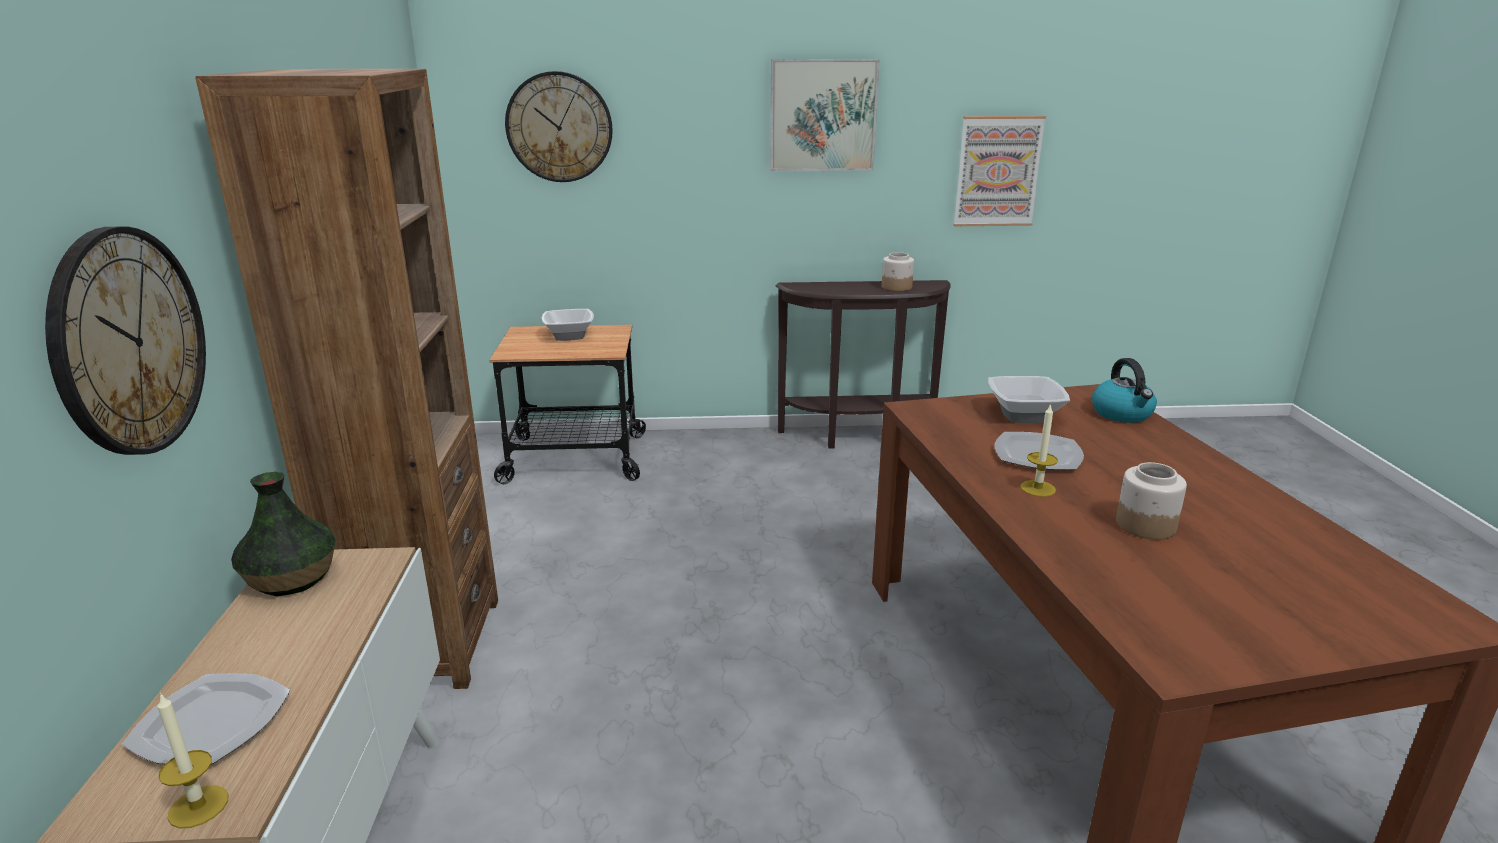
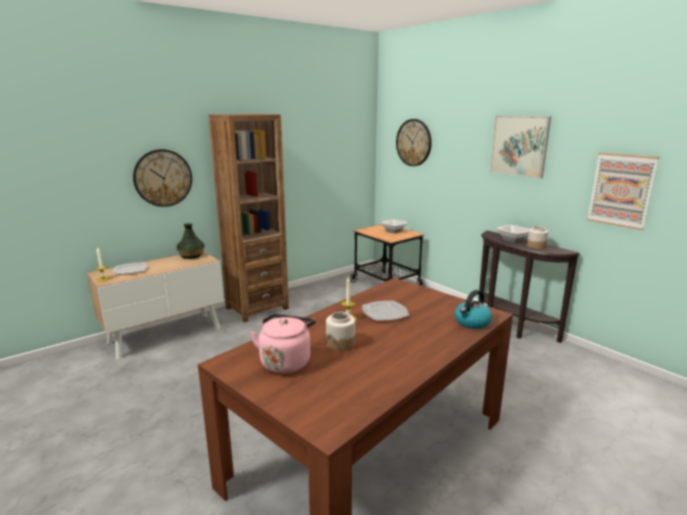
camera: 55 degrees right, 5 degrees down
(1023, 414) = (428, 302): bowl -> bowl (512, 239)
(1196, 593) = (286, 361): none -> pink kettle

